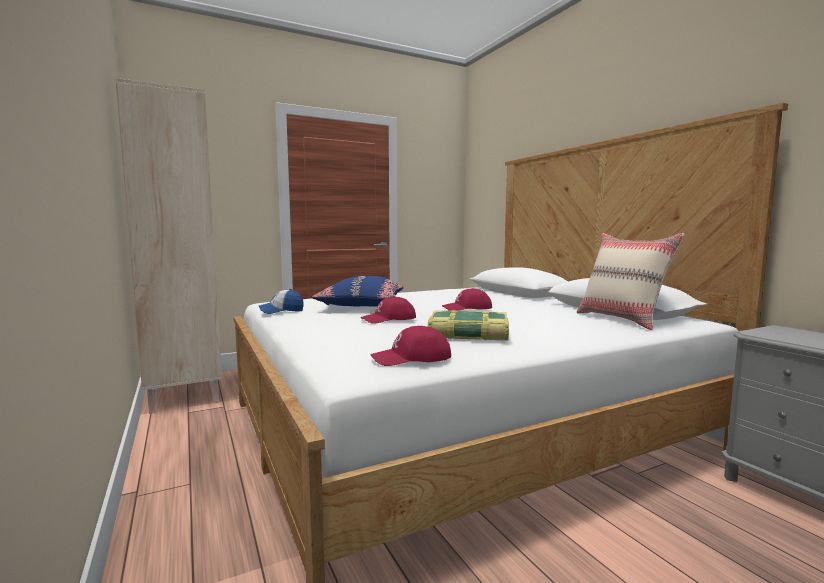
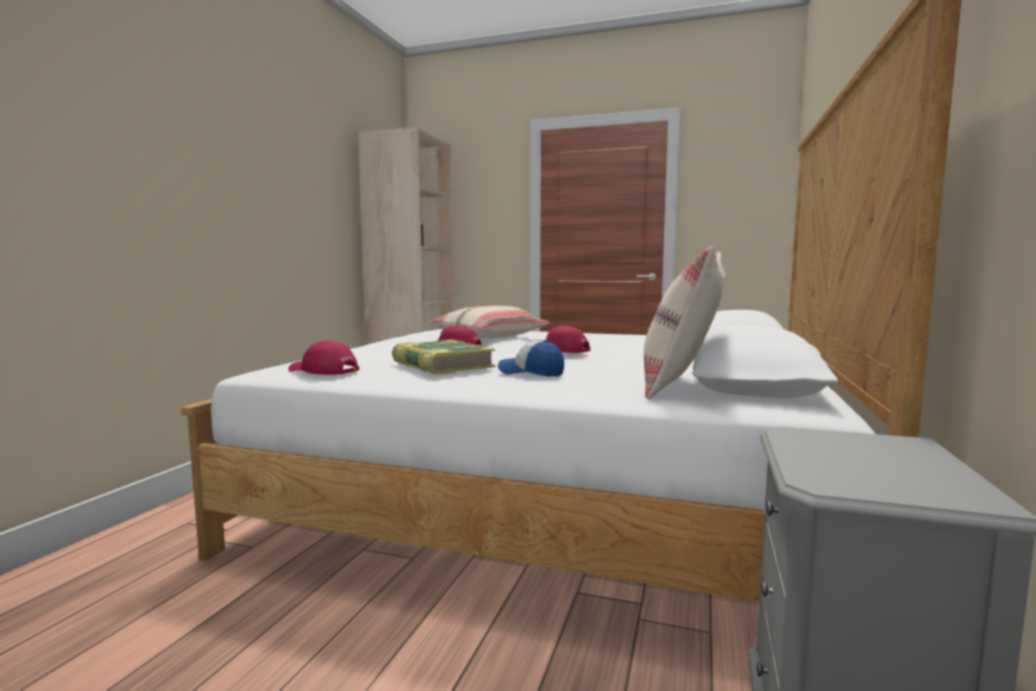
camera: 45 degrees right, 0 degrees up
(281, 311) = (414, 334): cap -> cap (531, 373)
(361, 304) = (488, 336): blue pillow -> beige pillow

